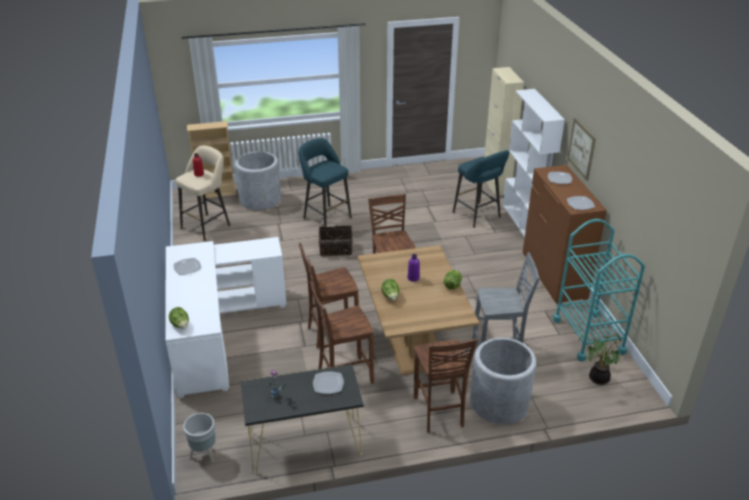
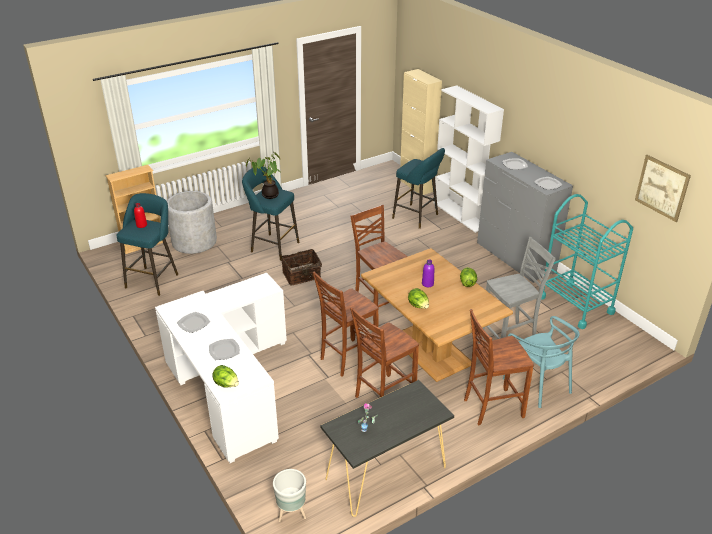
camera: 20 degrees left, 0 degrees up
(208, 225) = (153, 279): beige stool -> turquoise stool
(328, 384) = (408, 404): plate -> plate (224, 351)
(439, 412) = (491, 407): brown chair -> brown chair turned 105 degrees clockwise
(499, 403) = (538, 384): grey planter -> turquoise chair
(554, 275) = (515, 258): brown dresser -> grey dresser
(581, 148) = (530, 133): picture -> picture (662, 188)
(597, 378) = (604, 340): potted plant -> potted plant (268, 195)

